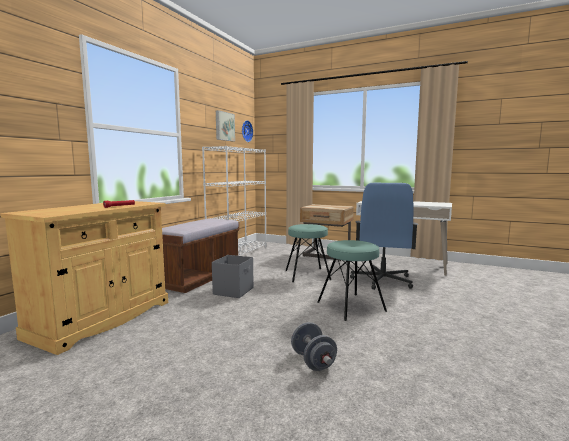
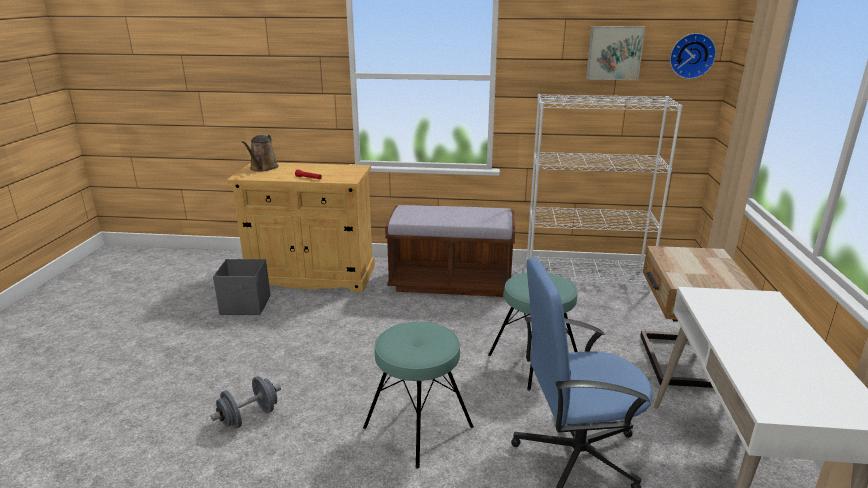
camera: 70 degrees right, 15 degrees up
(43, 211) = (263, 168): none -> brown watering can
(234, 291) = (421, 319): grey storage box -> grey storage box (246, 305)

